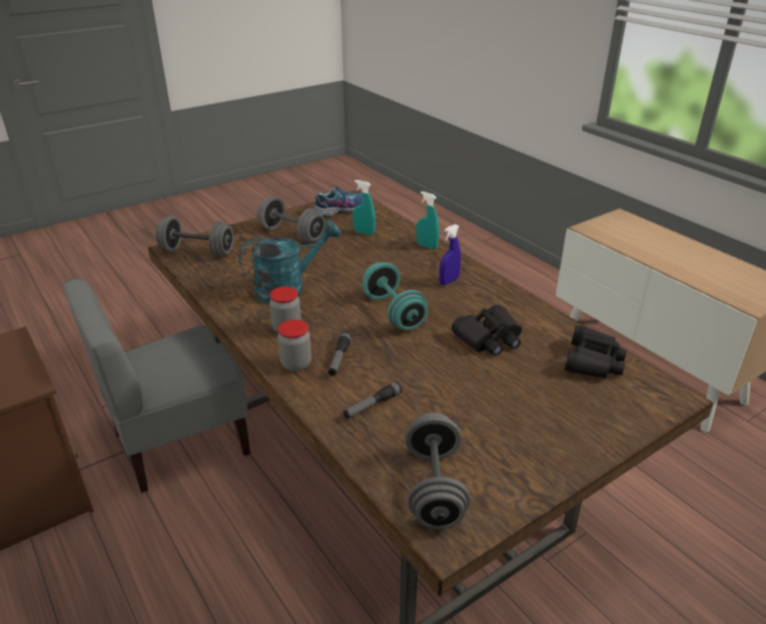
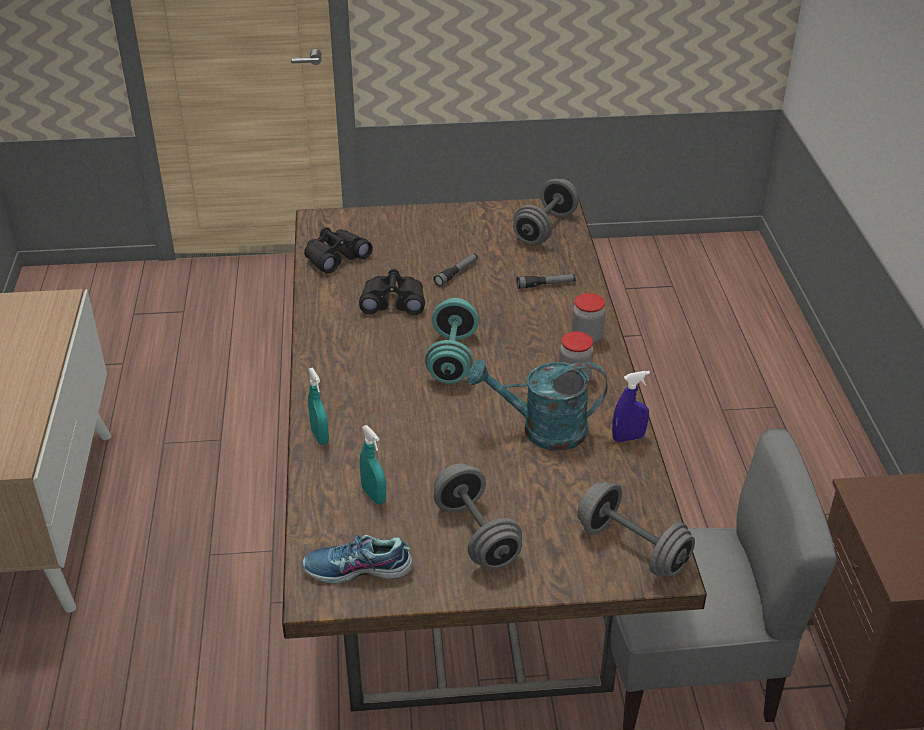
camera: 150 degrees left, 5 degrees up
(339, 359) = (544, 330): flashlight -> flashlight (456, 273)
(449, 281) = (356, 374): blue spray bottle -> blue spray bottle (628, 438)

